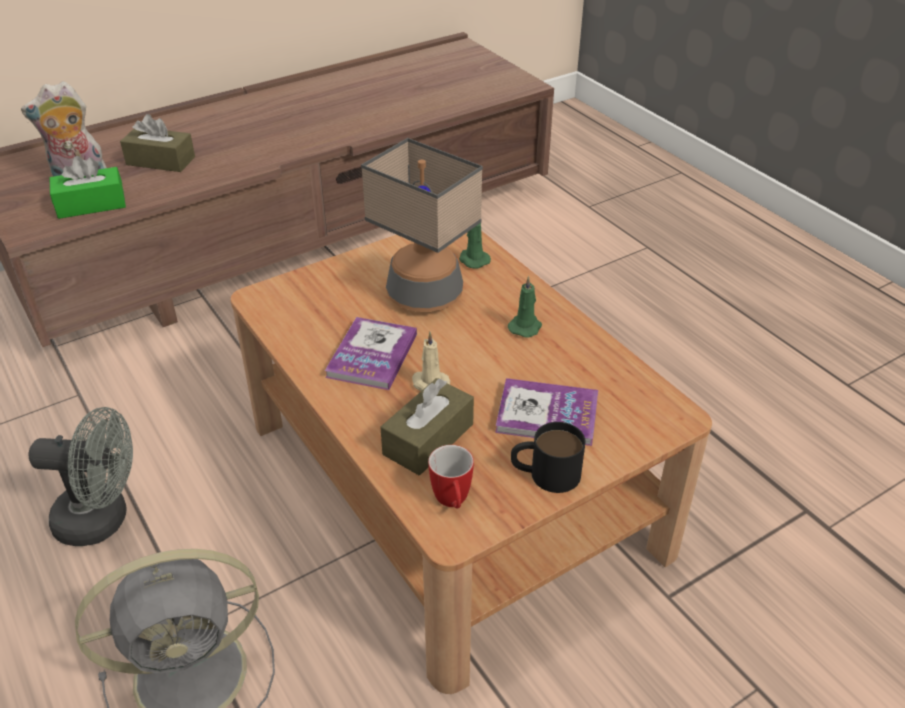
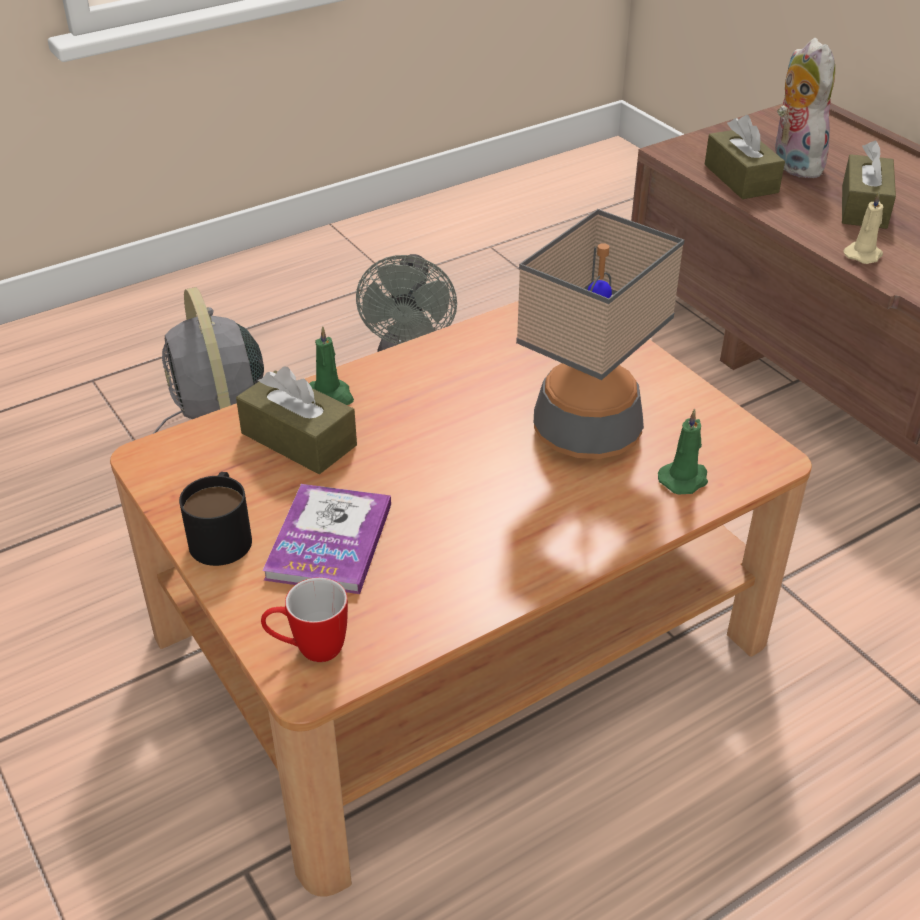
camera: 90 degrees right, 0 degrees up
(91, 204) = (741, 178): green tissue box -> brown tissue box
(372, 355) = (454, 392): book -> none
(429, 383) = (398, 439): beige candle -> beige candle (863, 254)
(452, 503) = (194, 458): mug -> mug (309, 649)
(525, 326) = (519, 529): green candle -> green candle (330, 395)

